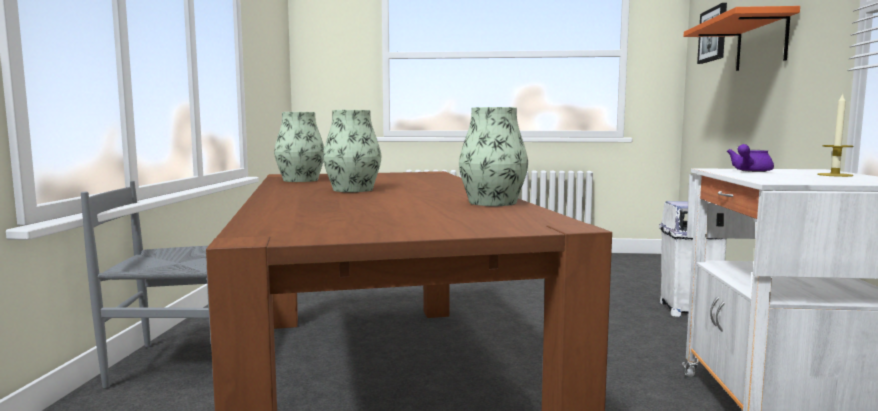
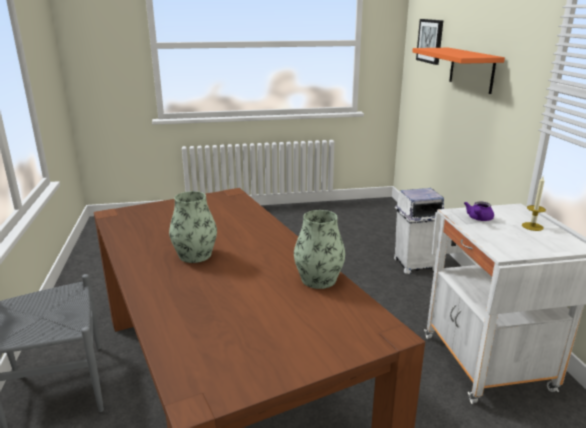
camera: 15 degrees left, 15 degrees up
(300, 180) = (134, 229): vase -> none

